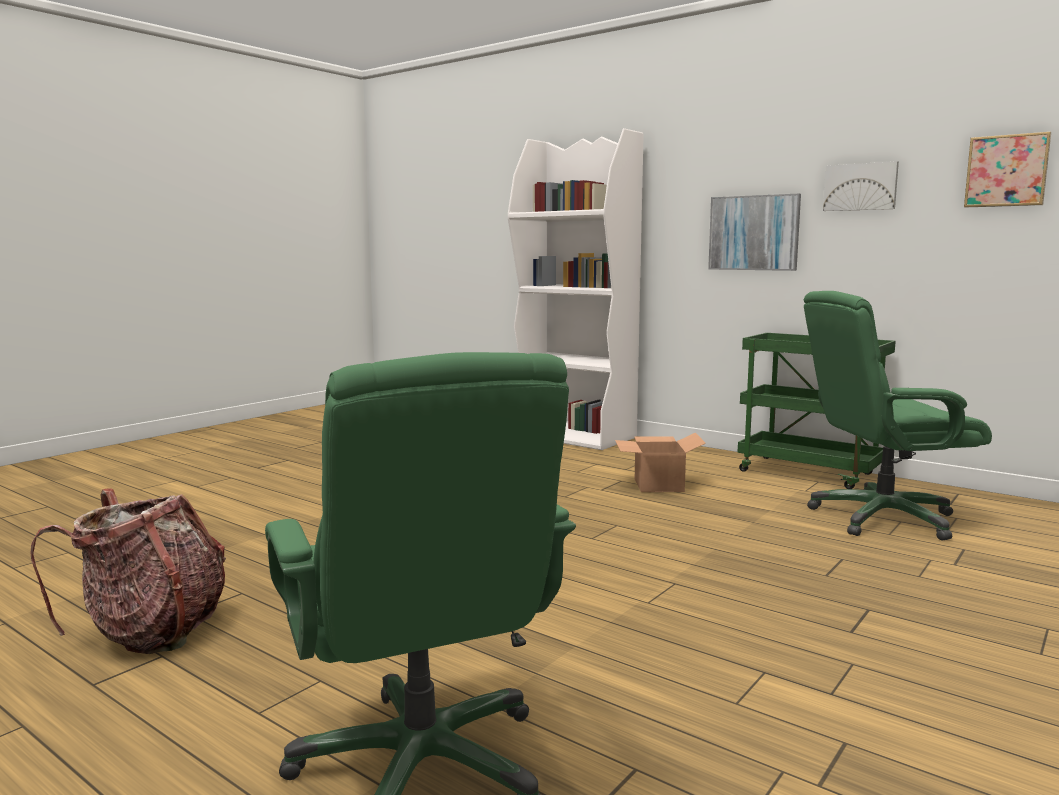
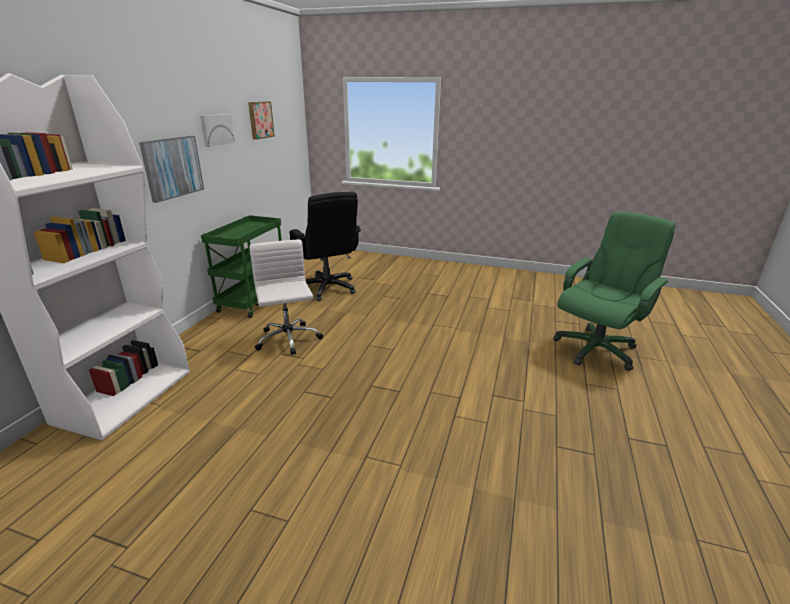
camera: 110 degrees left, 15 degrees up
(151, 631) = (621, 457): backpack -> none
(659, 485) = (288, 340): cardboard box -> white office chair
(881, 518) = (327, 288): green office chair -> black office chair

